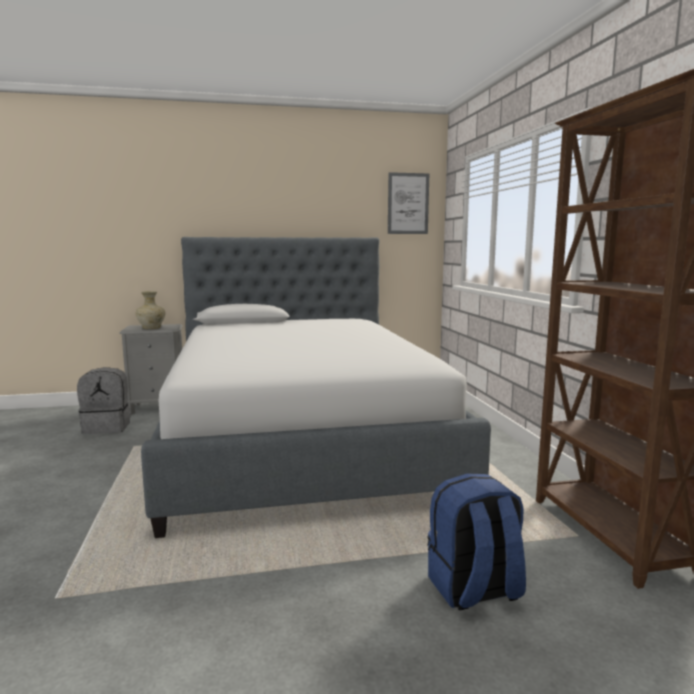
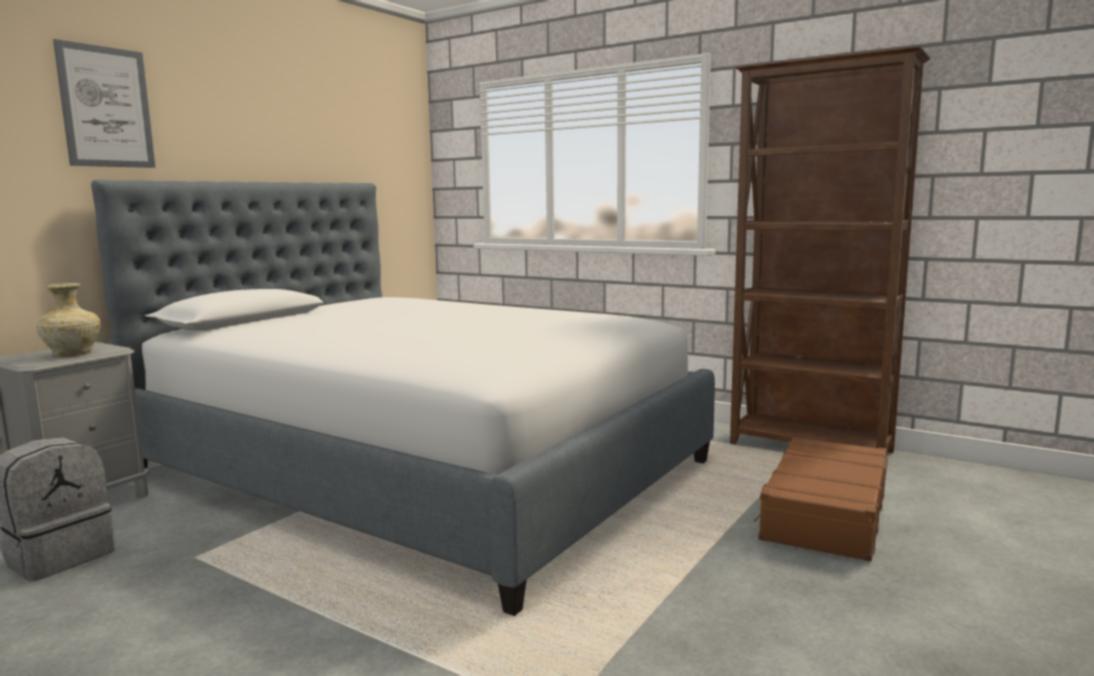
camera: 45 degrees left, 0 degrees up
(408, 203) = (395, 137): picture -> picture (106, 107)
(474, 590) = (823, 514): blue backpack -> brown suitcase

